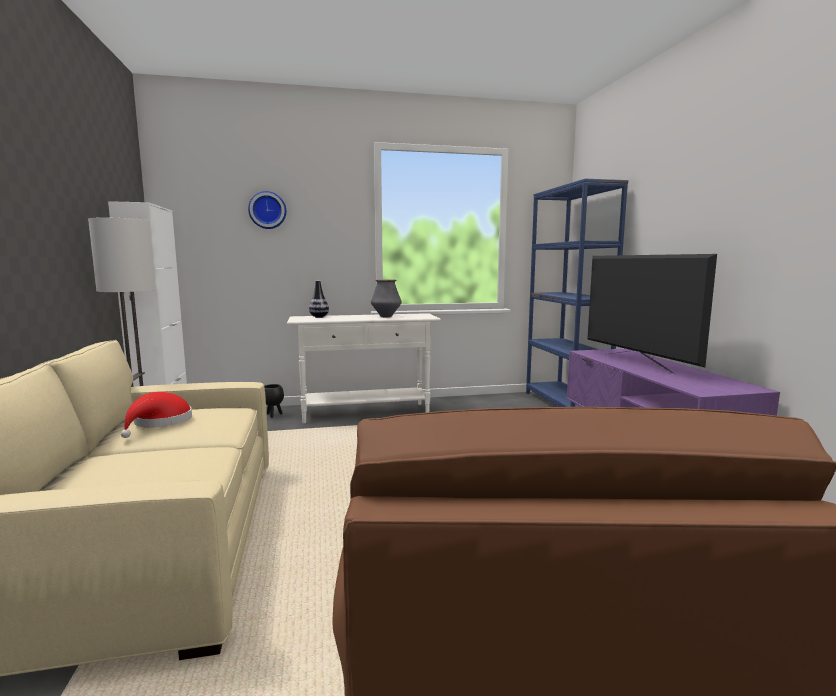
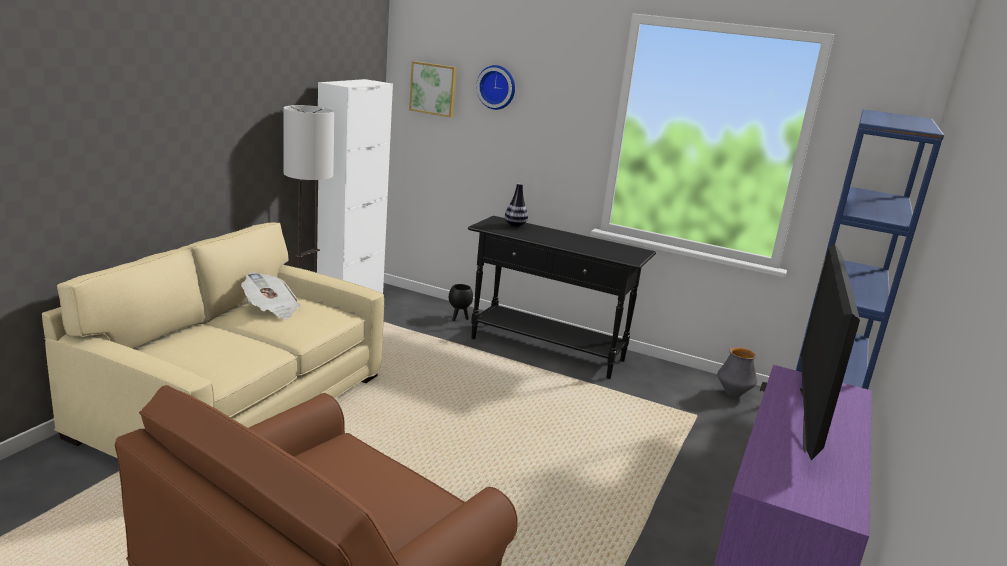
camera: 35 degrees right, 10 degrees up
(160, 423) = (271, 310): red hat -> newspaper
(203, 219) = (434, 89): none -> picture
(366, 413) = (547, 350): white console table -> black console table
(386, 316) = (585, 245): vase -> vase (733, 394)

